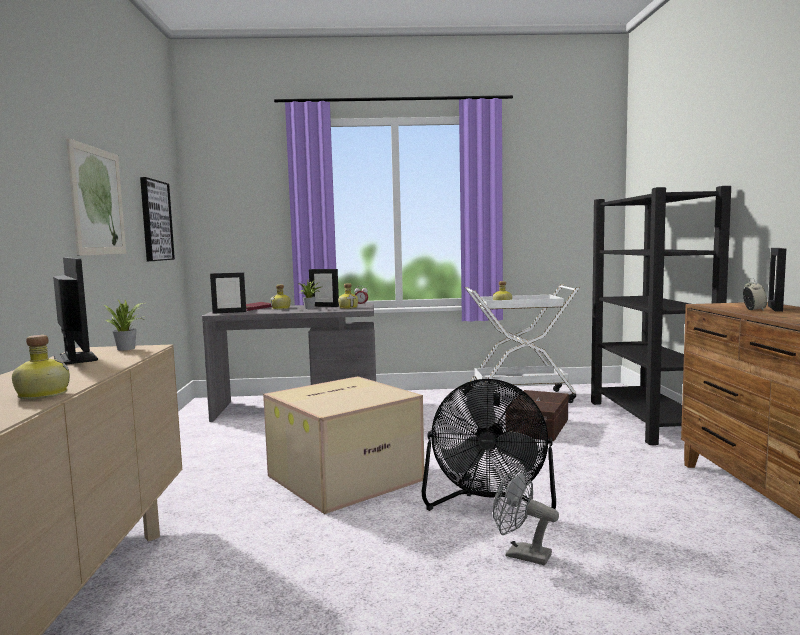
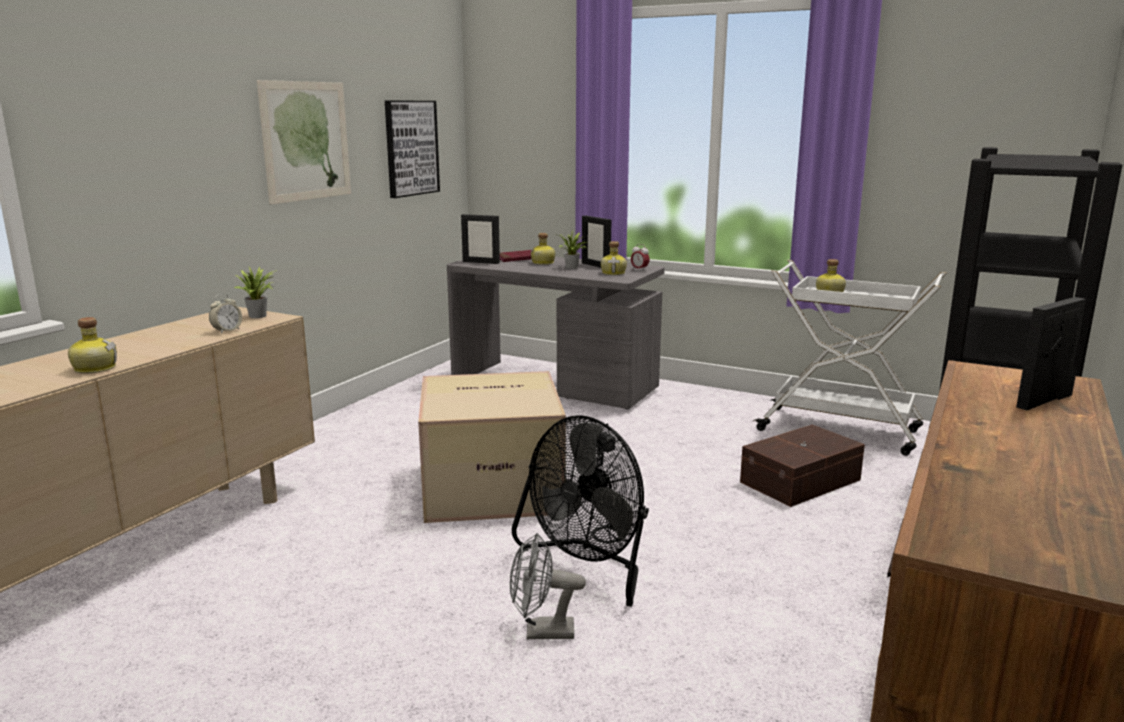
camera: 30 degrees right, 10 degrees up
(75, 358) = (199, 323): monitor -> none
(521, 554) = (541, 632): grey fan -> grey fan turned 60 degrees counterclockwise
(754, 310) = (994, 397): alarm clock -> alarm clock (227, 331)

